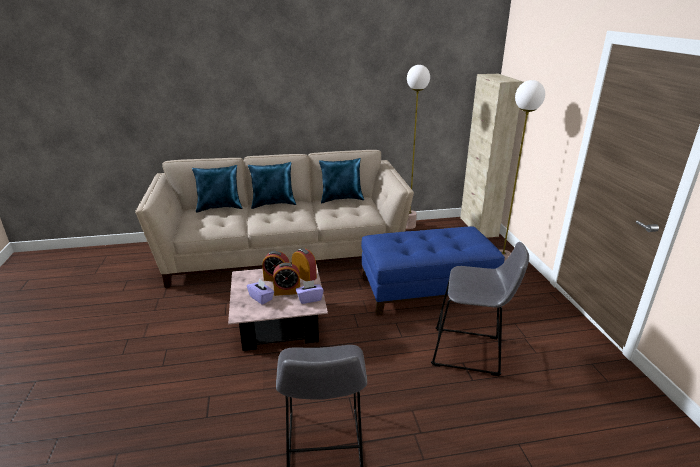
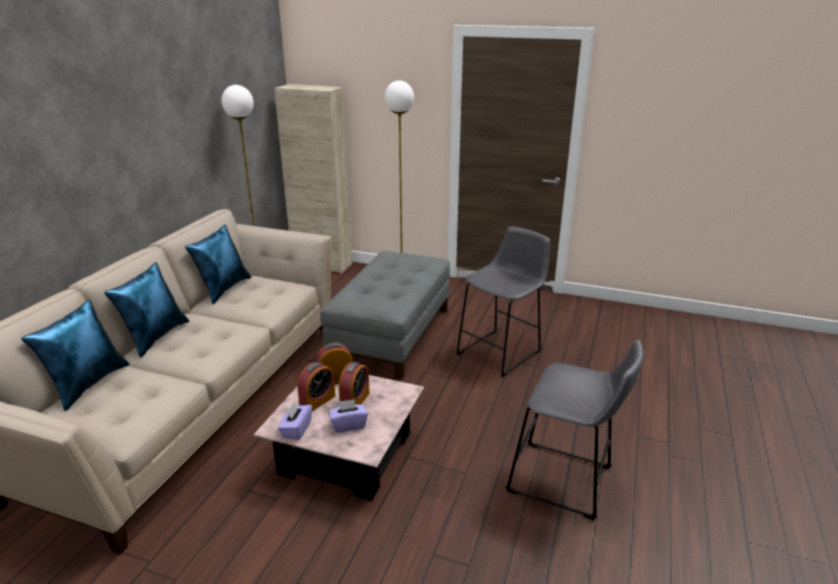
camera: 60 degrees left, 0 degrees up
(309, 299) = (387, 390): purple tissue box -> purple tissue box (296, 429)
(426, 289) = (390, 334): blue ottoman -> grey ottoman

